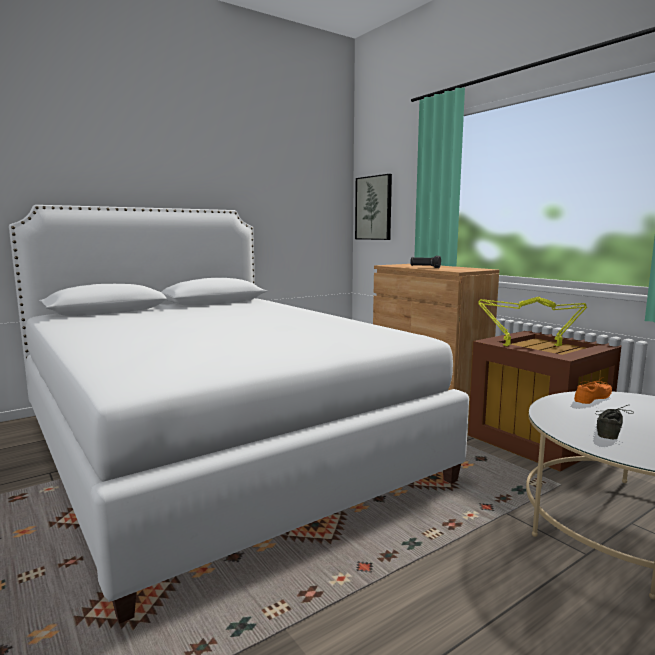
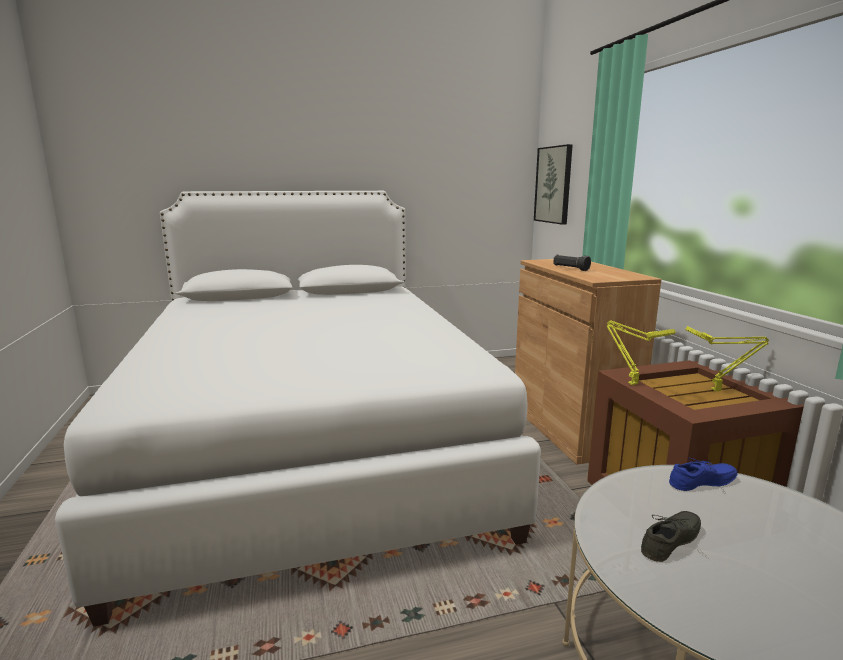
camera: 20 degrees right, 5 degrees up
(594, 398) = (703, 483): orange shoe -> blue shoe

